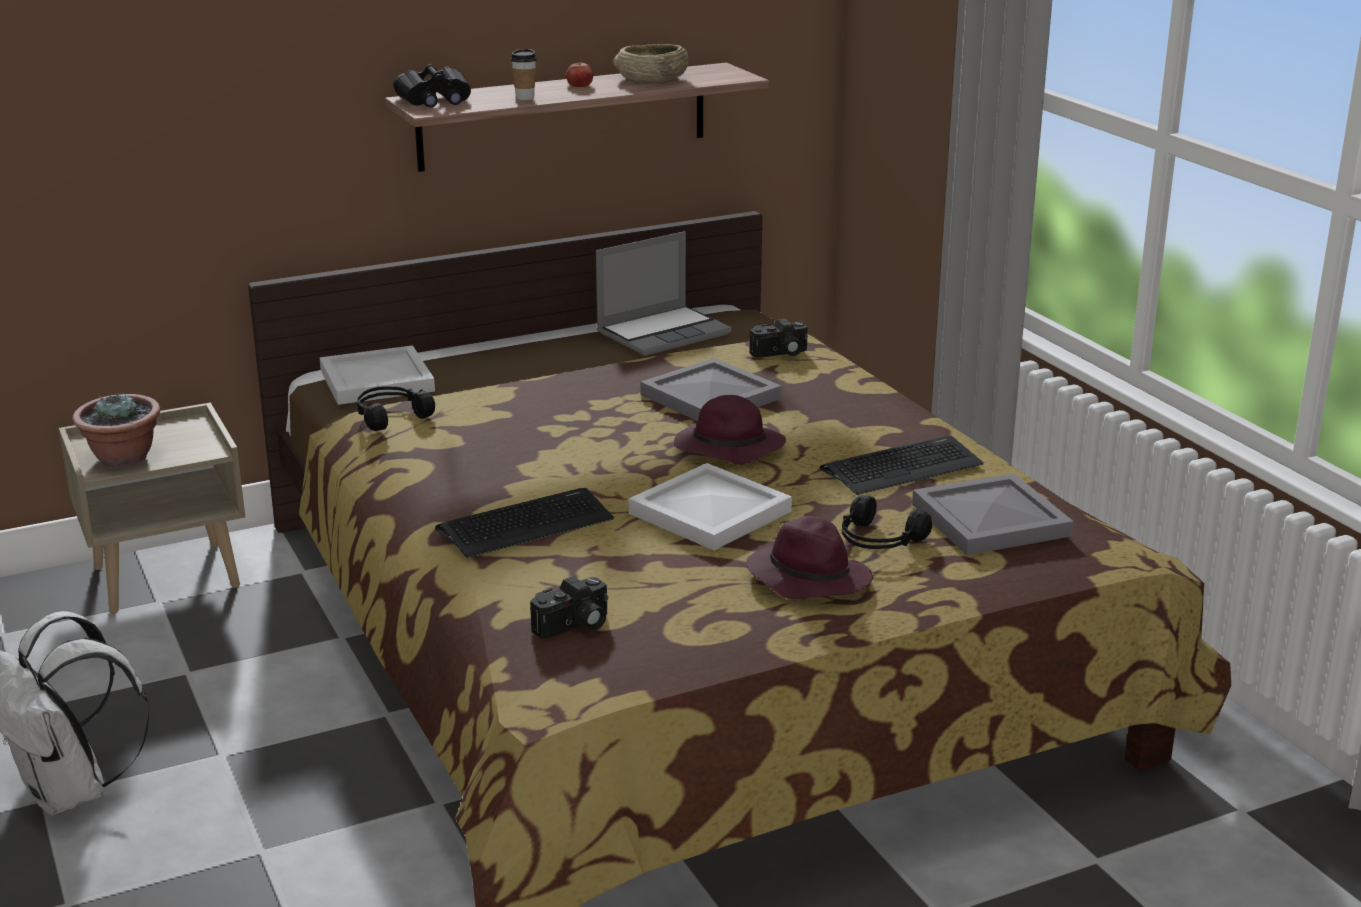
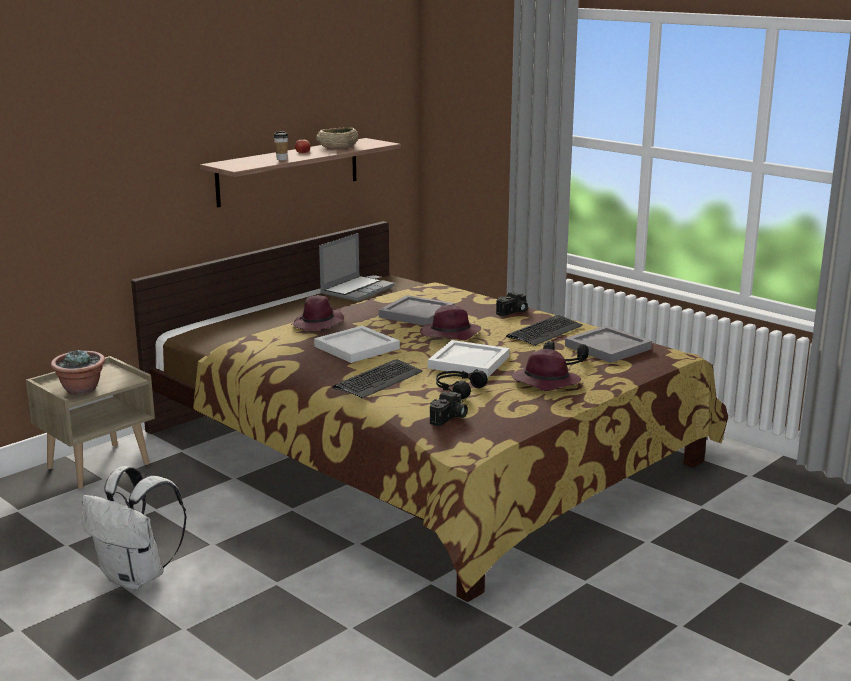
camera: 20 degrees left, 5 degrees down
(375, 381) = (216, 329): white tray -> white tray (356, 348)
(390, 416) = (247, 343): black headphones -> black headphones (458, 390)
(435, 100) = (232, 163): black binoculars -> none
(531, 395) = (318, 324): none -> purple hat
(780, 354) = (433, 291): camera -> camera (513, 312)

